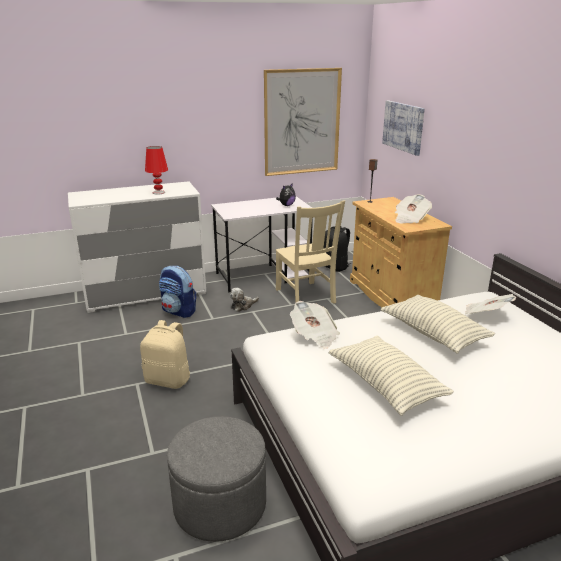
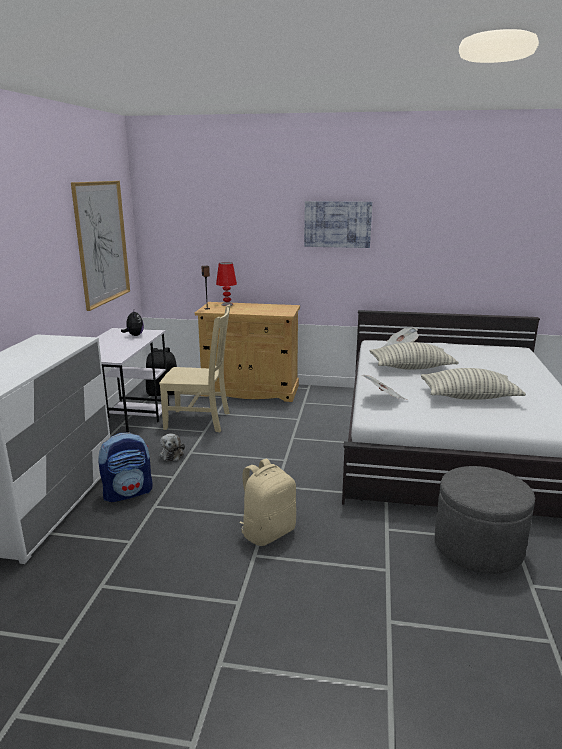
camera: 60 degrees left, 5 degrees down
(159, 192) = (50, 350): red table lamp -> red table lamp (227, 304)
(403, 127) = (206, 233): picture -> picture (337, 224)
(410, 219) = (268, 309): newspaper -> none

